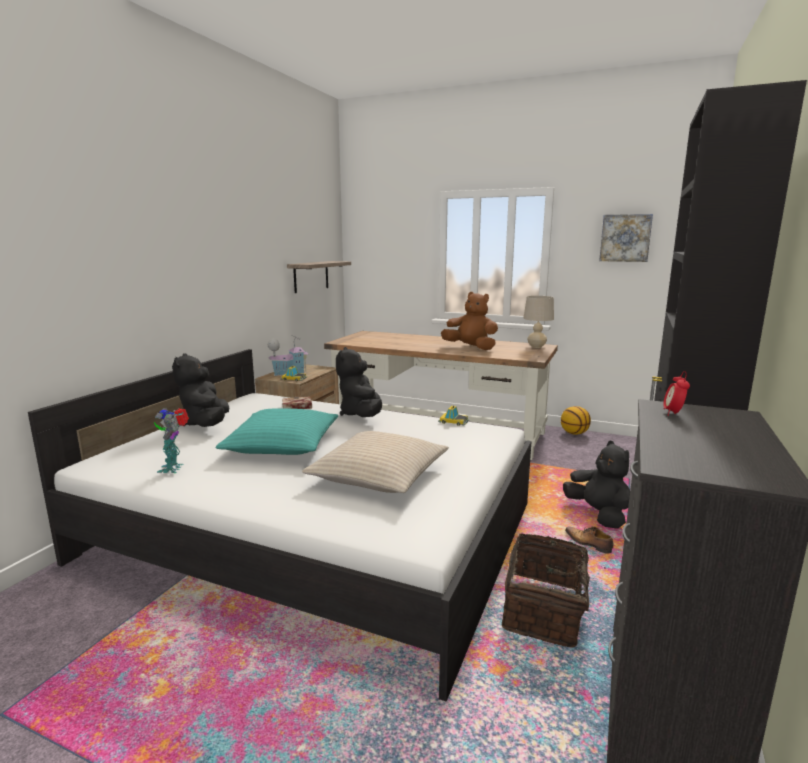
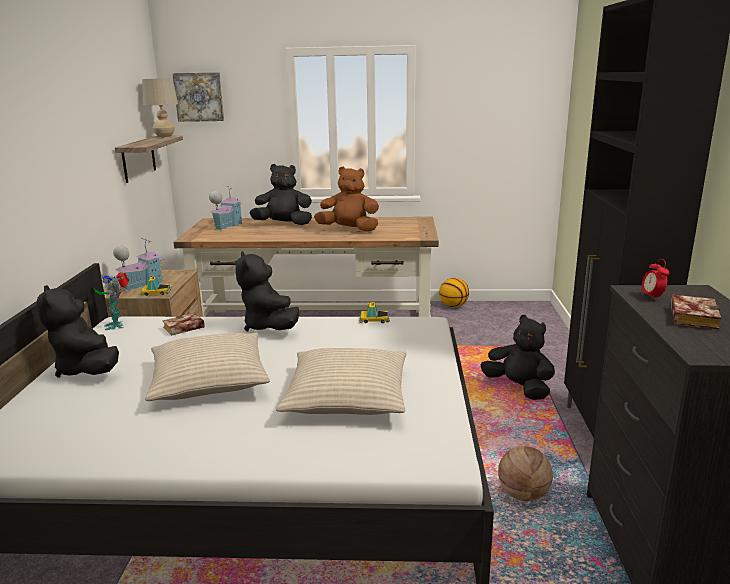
camera: 20 degrees left, 5 degrees up
(174, 468) = (101, 435): toy robot -> toy robot (117, 325)
(282, 444) = (209, 380): turquoise pillow -> beige pillow
(375, 336) = (227, 225): none -> toy house
(420, 339) = (284, 224): none -> black plush toy
(536, 346) = (414, 221): beige table lamp -> beige table lamp (164, 137)
(545, 611) = (523, 495): basket -> basketball
(588, 544) = (525, 419): shoe -> none
(625, 238) = (491, 100): picture -> picture (199, 97)
(698, 434) = (690, 317): none -> book

